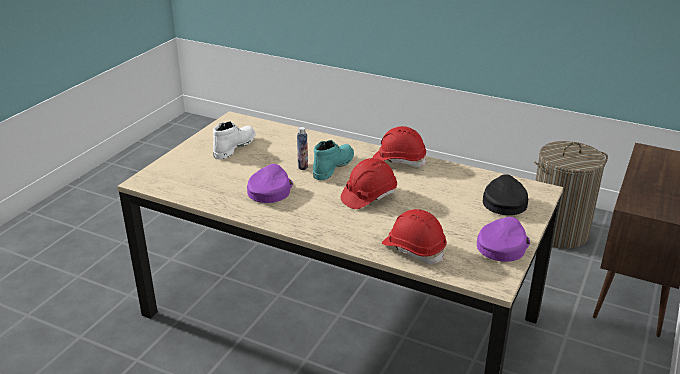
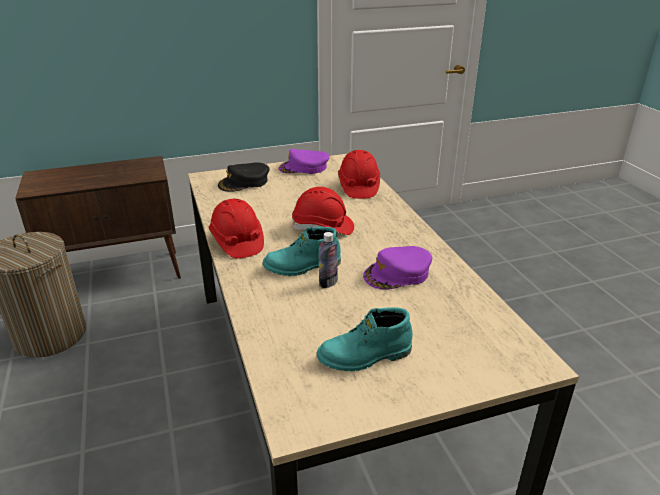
camera: 135 degrees left, 0 degrees up
(234, 147) = (365, 357): white boot -> turquoise boot

